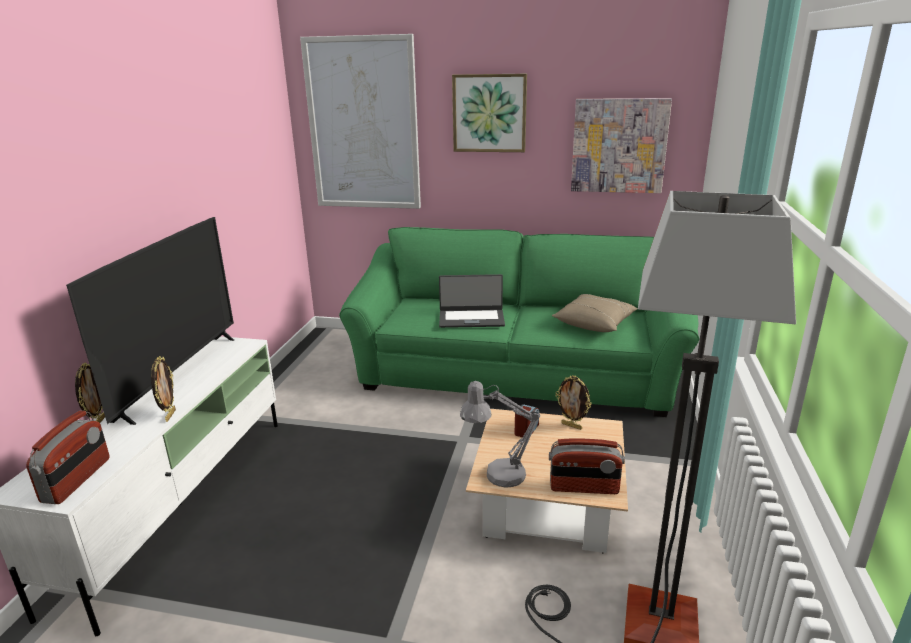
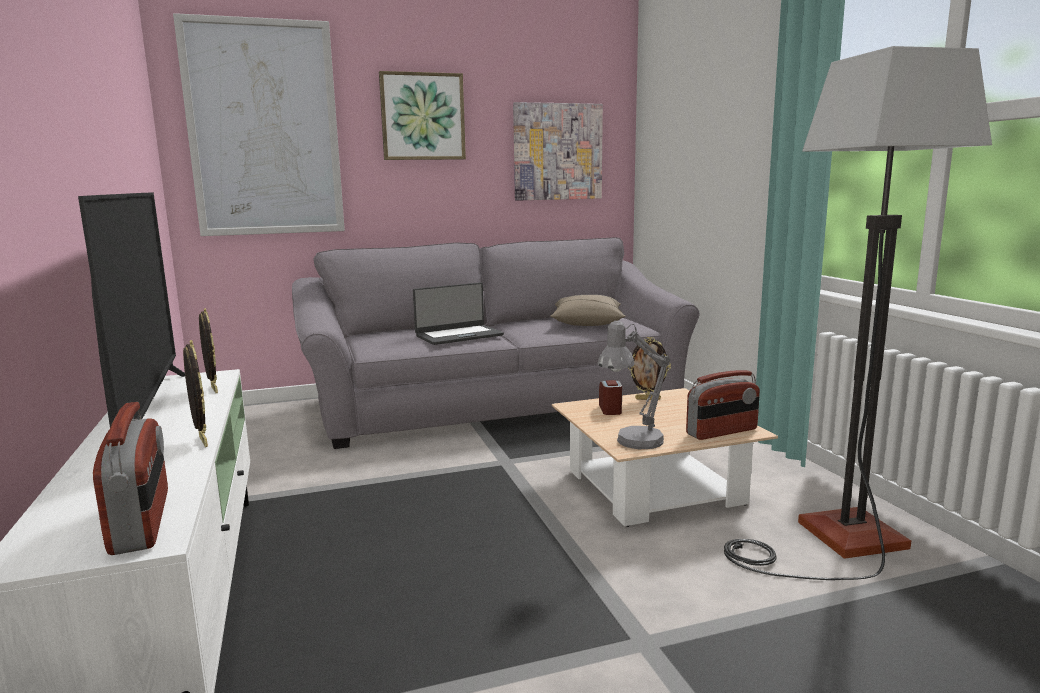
camera: 30 degrees left, 10 degrees down
(98, 422) = (77, 470): picture frame -> picture frame (213, 390)
(516, 372) = (496, 403): green sofa -> grey sofa

